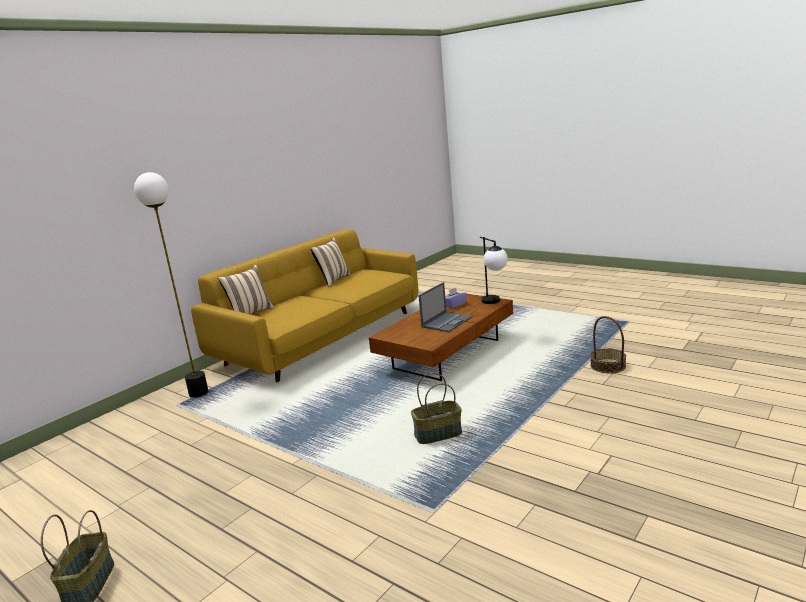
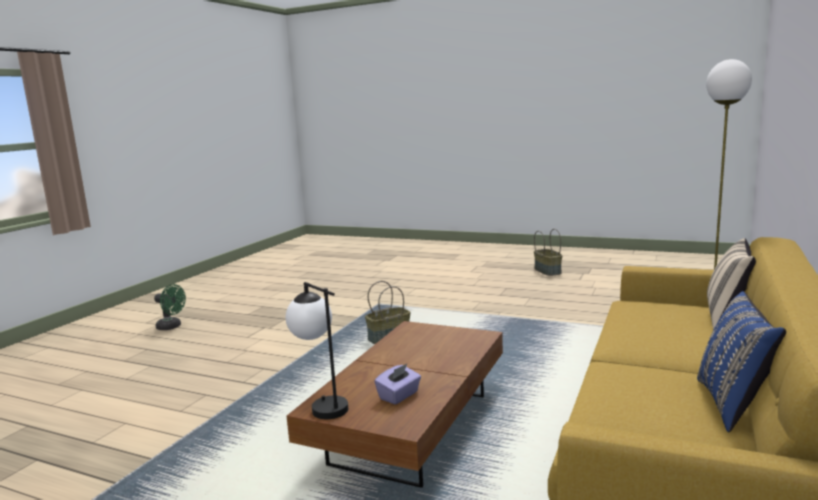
camera: 165 degrees right, 5 degrees down
(333, 280) = (734, 405): beige pillow -> blue pillow
(447, 322) = (400, 359): laptop -> none
(608, 366) = (177, 421): basket -> none
(754, 494) = (172, 327): none -> green fan

